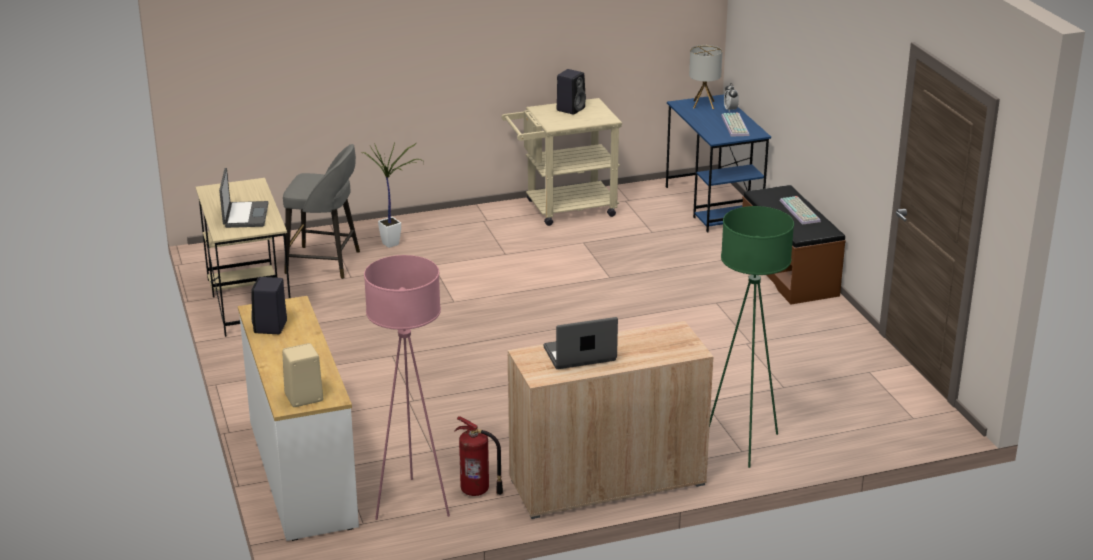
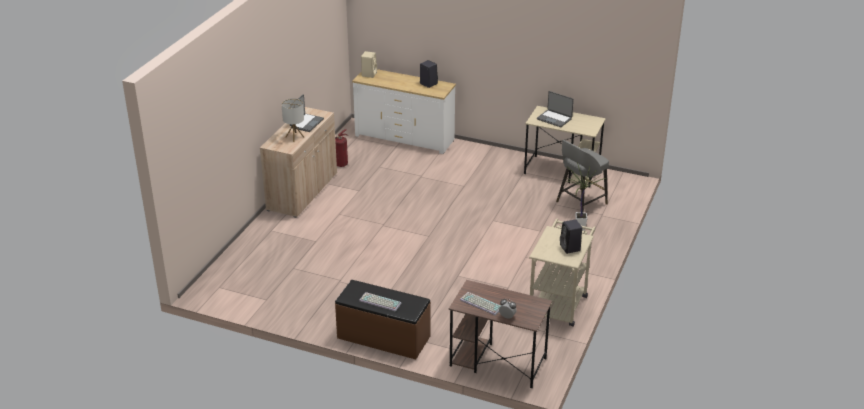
camera: 130 degrees right, 5 degrees up
(412, 503) = (353, 150): pink floor lamp -> none
(703, 104) = (528, 311): table lamp -> table lamp (294, 137)
(713, 205) = (497, 362): blue desk -> brown desk
(743, 444) = (274, 233): green floor lamp -> none

